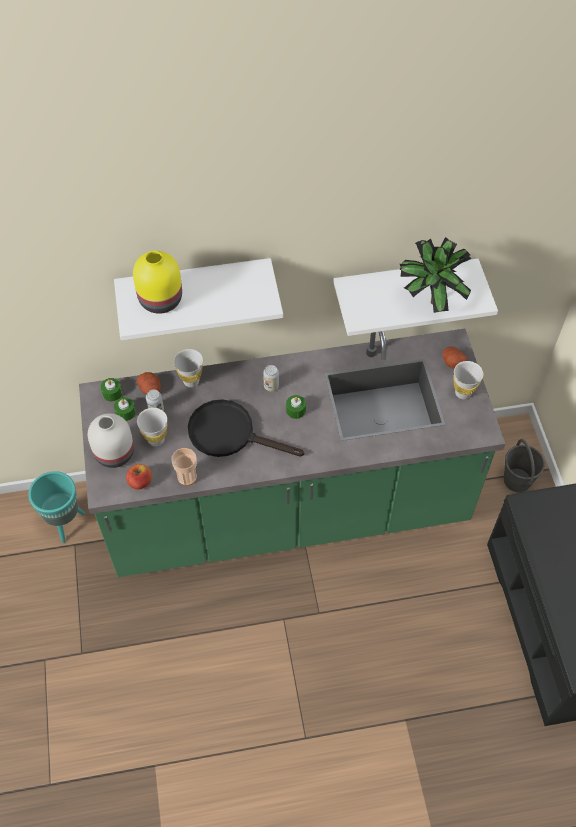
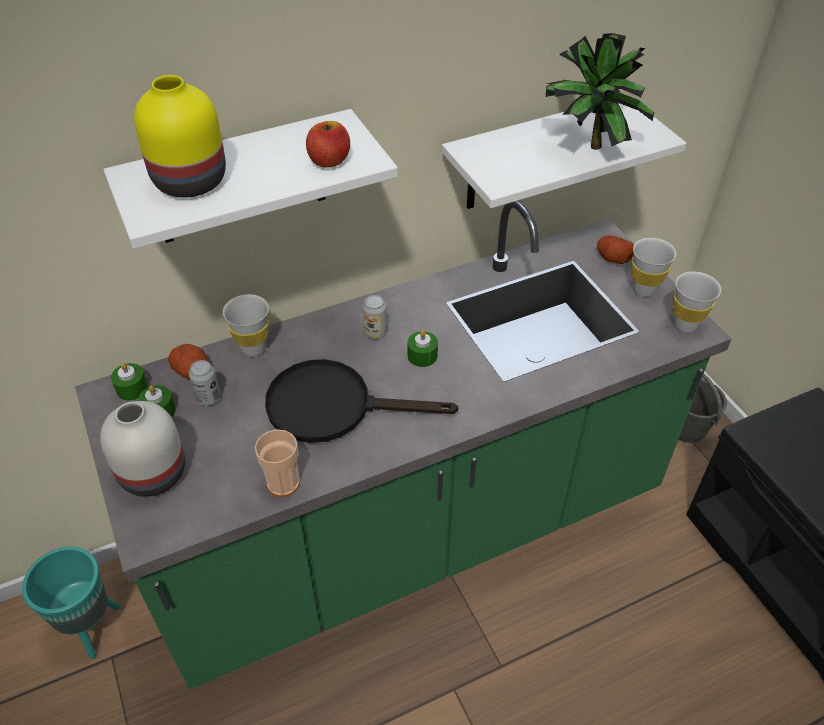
camera: 15 degrees left, 10 degrees down
(140, 482) = (206, 508): apple -> apple (329, 161)
(156, 439) = (218, 439): white cup -> white cup (685, 325)

